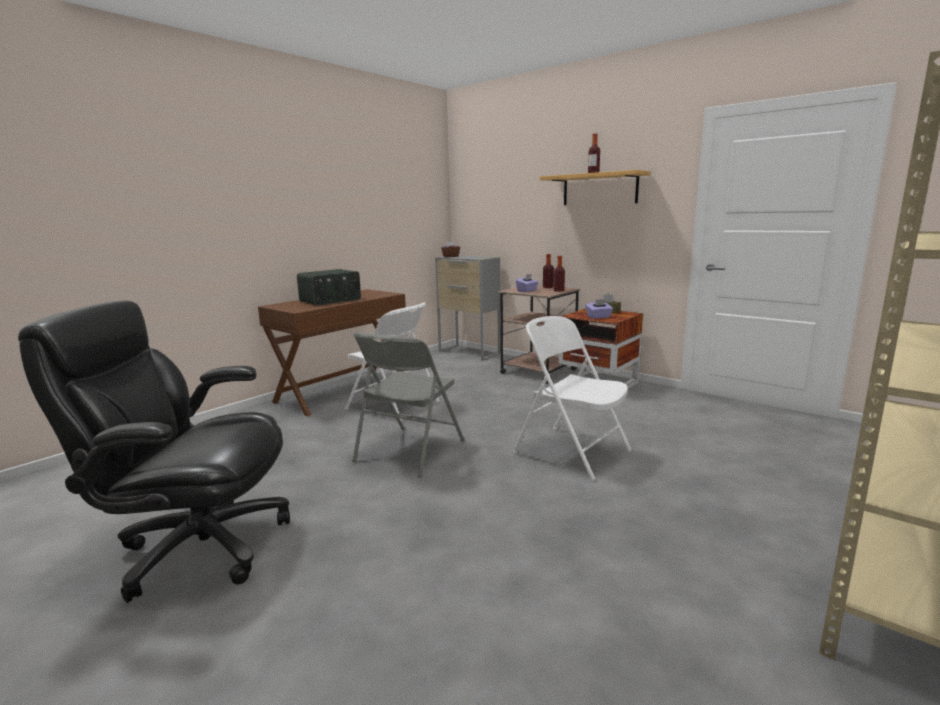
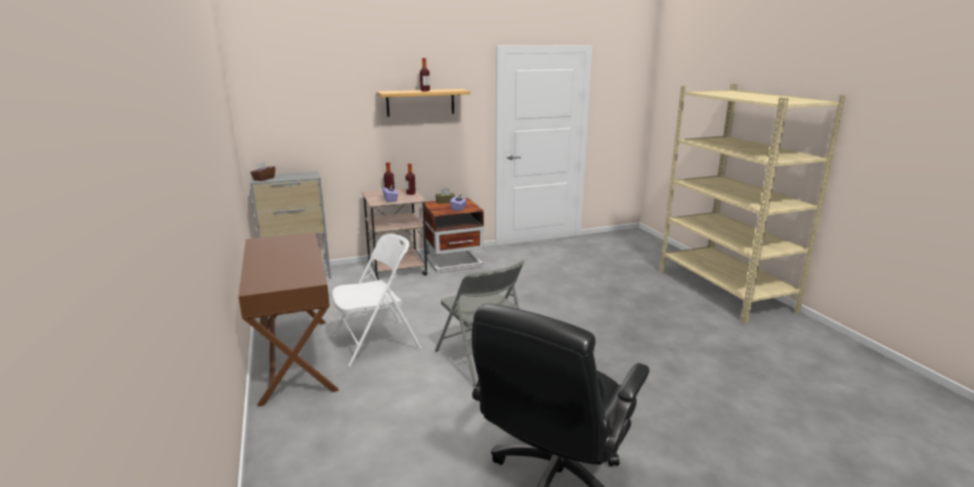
camera: 60 degrees left, 5 degrees up
(331, 300) = (285, 261): radio -> none
(572, 452) = (546, 306): white chair -> none

